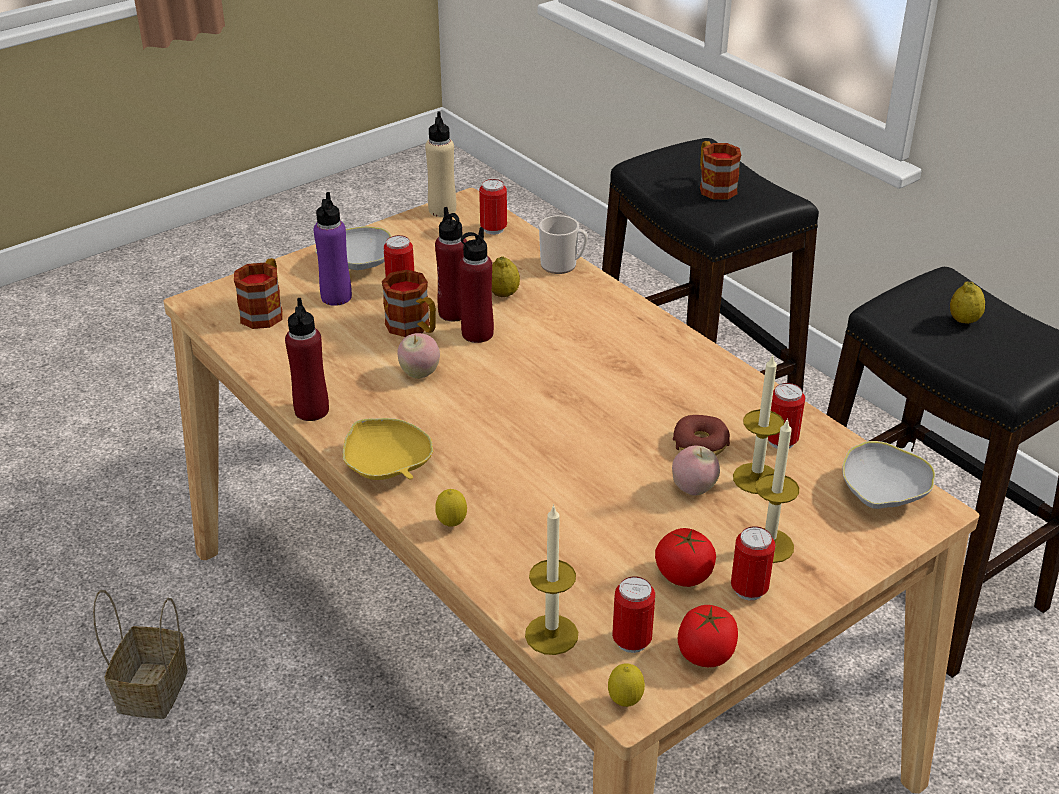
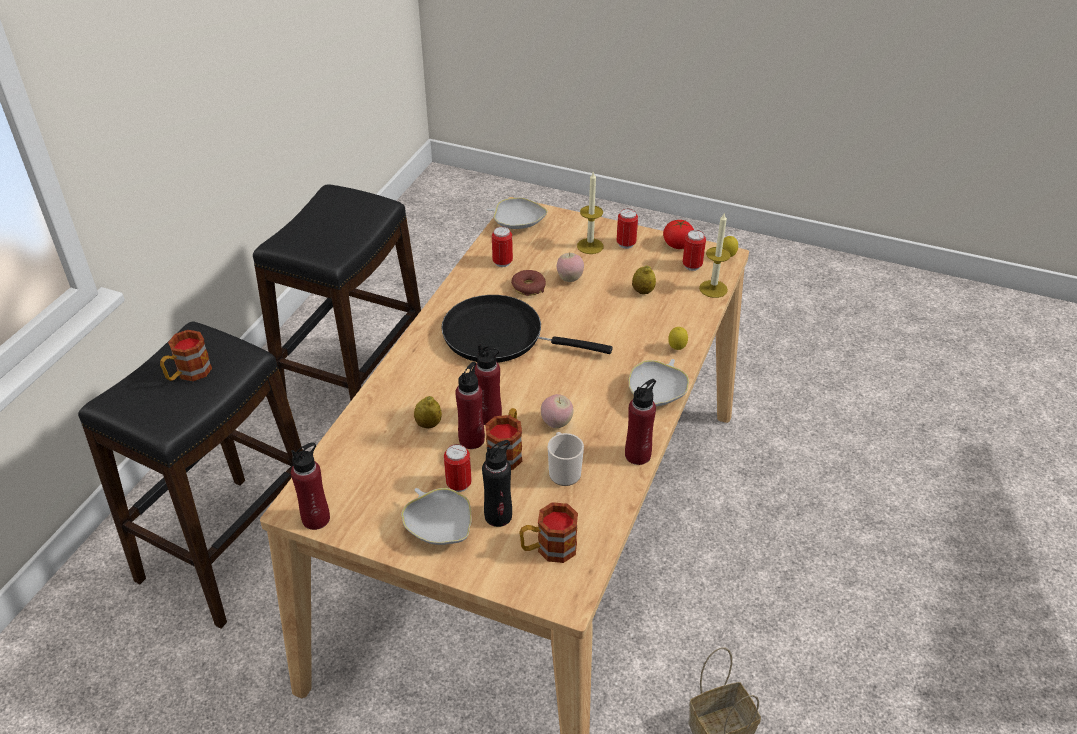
camera: 120 degrees left, 5 degrees up
(336, 297) = (498, 516): purple bottle -> black bottle
(387, 467) = (657, 394): yellow bowl -> white bowl
(442, 210) = (316, 519): beige bottle -> red bottle
(493, 229) = (332, 471): can -> none
(562, 265) = (366, 410): mug -> mug (563, 471)
(612, 385) = (500, 336): none -> black frying pan
(683, 575) = (635, 264): tomato -> none
(756, 478) = (542, 262): candle -> none
(963, 320) = (326, 230): lemon -> lemon (643, 291)

